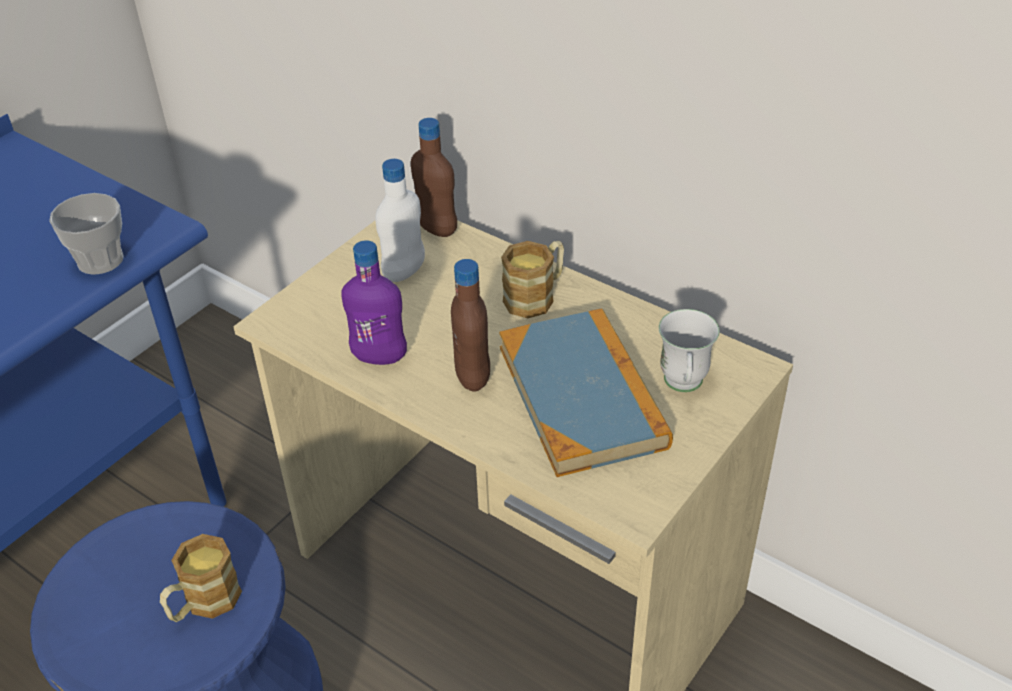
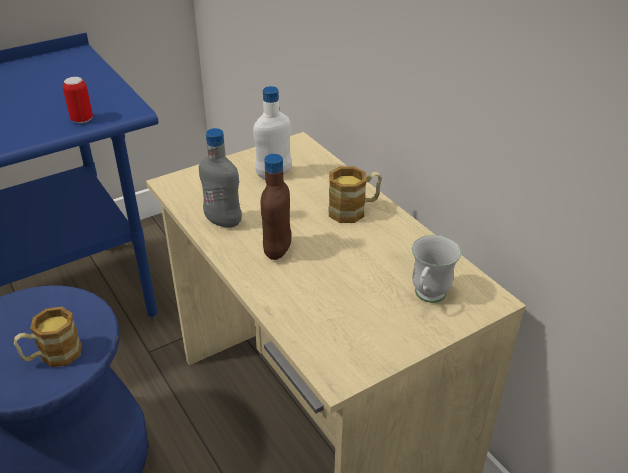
camera: 20 degrees right, 5 degrees down
(100, 260) = (82, 119): cup -> can
(379, 357) = (223, 221): purple bottle -> grey bottle
(436, 229) = (312, 154): brown bottle -> none
(582, 396) = (347, 283): book -> none

